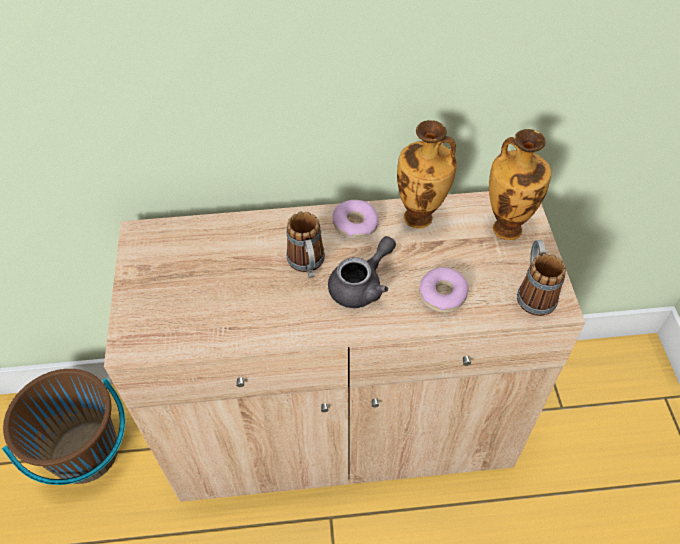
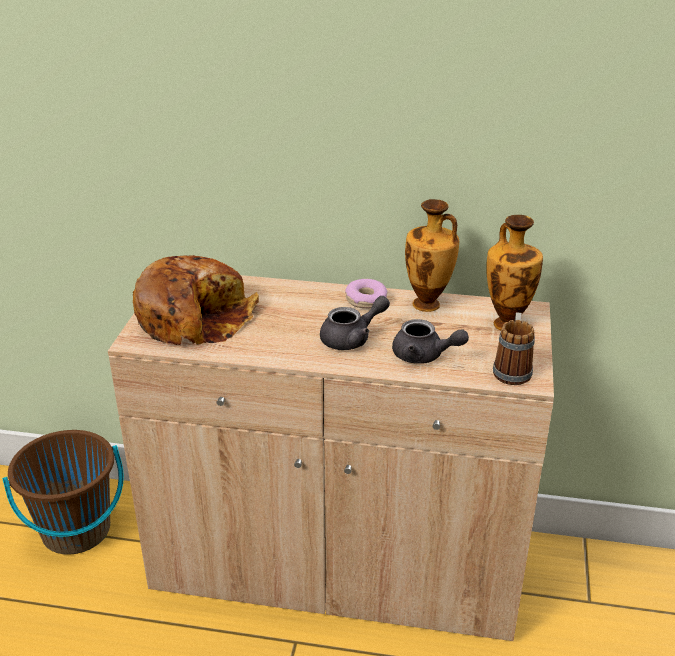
camera: 15 degrees right, 20 degrees down
(182, 291) = (194, 317): none -> bread
(307, 265) = (310, 318): mug -> none
(442, 294) = (424, 356): donut -> grey teapot

